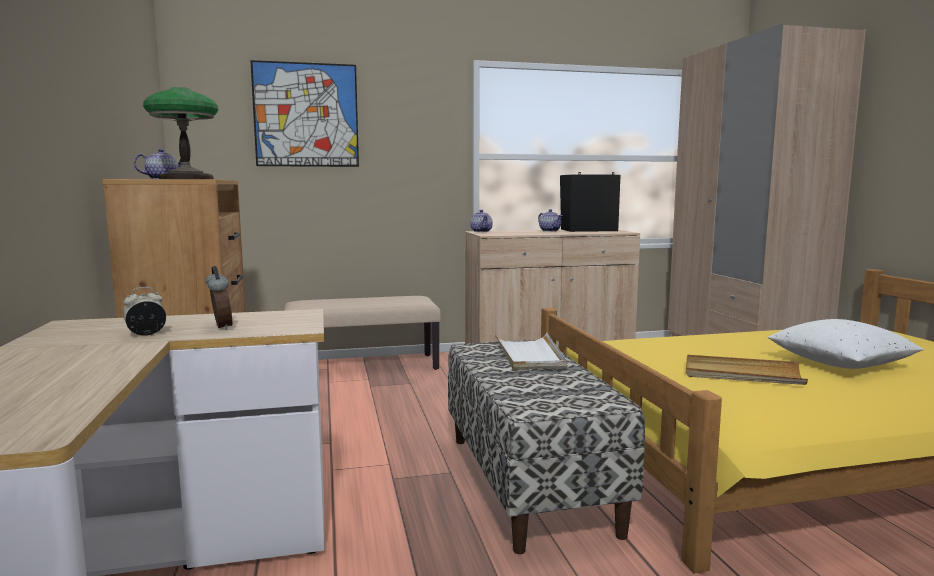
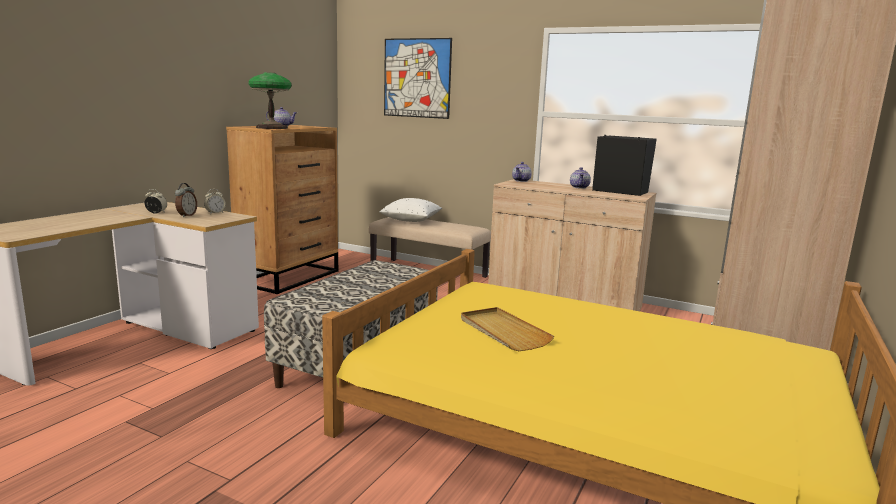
camera: 40 degrees right, 5 degrees up
(246, 316) = (215, 213): none -> alarm clock
(529, 355) = (391, 276): white tray -> none
(840, 364) = (616, 353): white pillow -> white pillow (411, 220)

